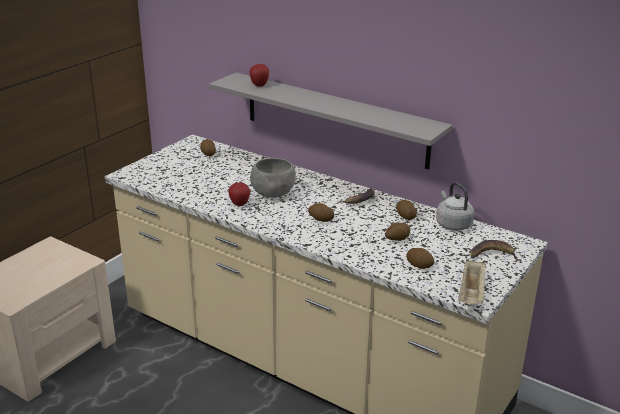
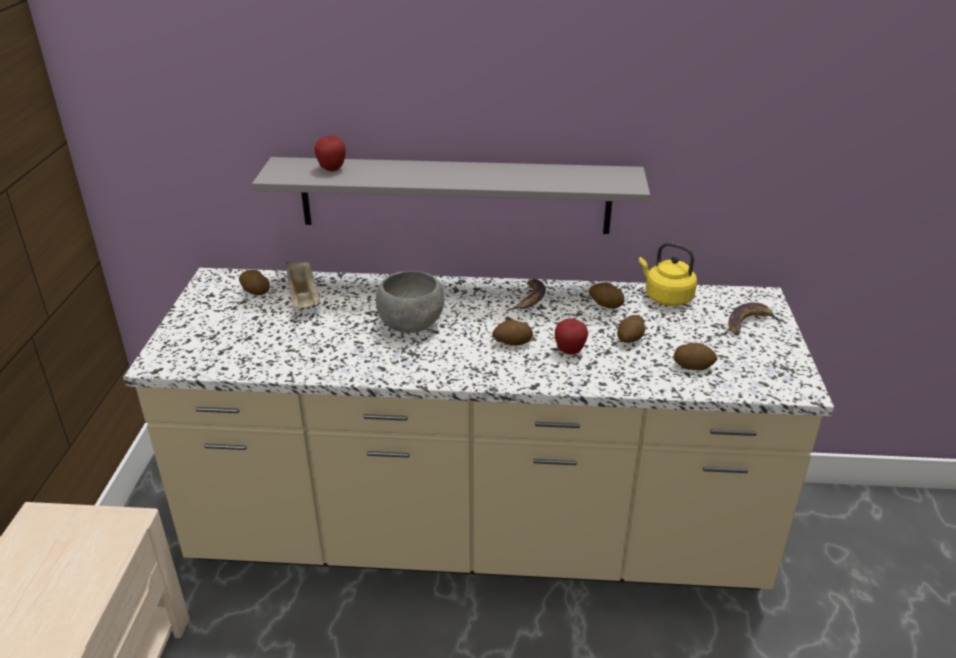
camera: 30 degrees left, 5 degrees up
(239, 204) = (383, 356): apple -> apple (569, 351)
(452, 224) = (666, 297): grey kettle -> yellow kettle
(471, 293) = (786, 382): beige tray -> beige tray (304, 297)

